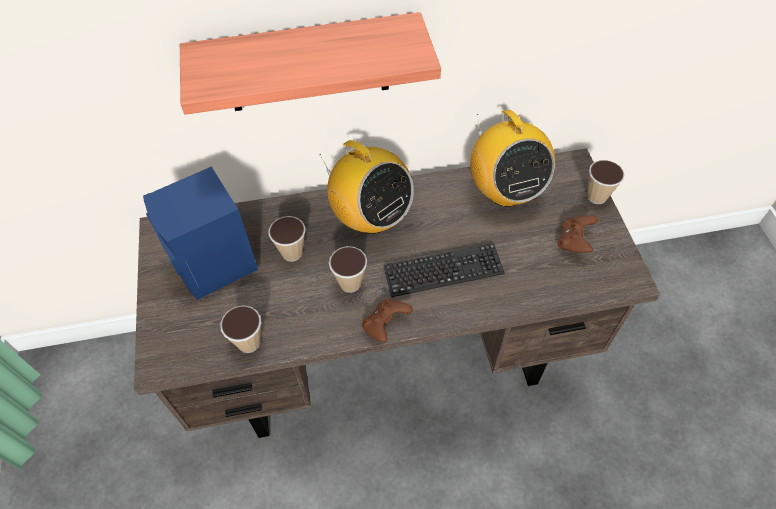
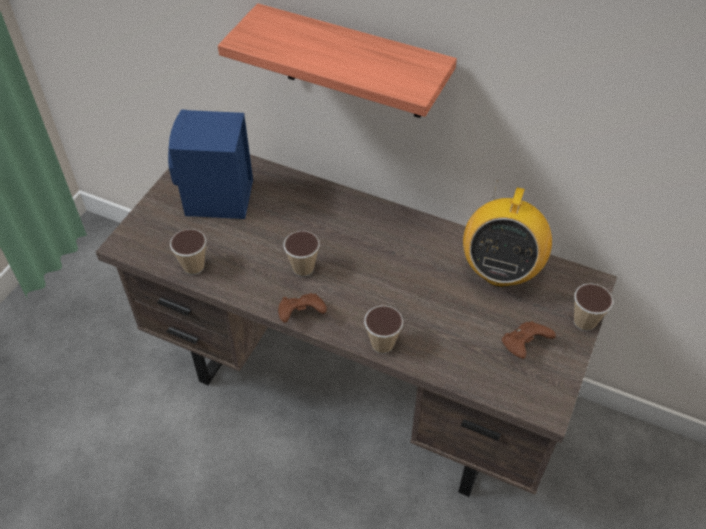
camera: 35 degrees right, 5 degrees down
(292, 253) = (280, 221): cup -> cup (382, 344)
(371, 218) = (364, 229): radio -> none
(443, 271) = (385, 303): keyboard -> none

